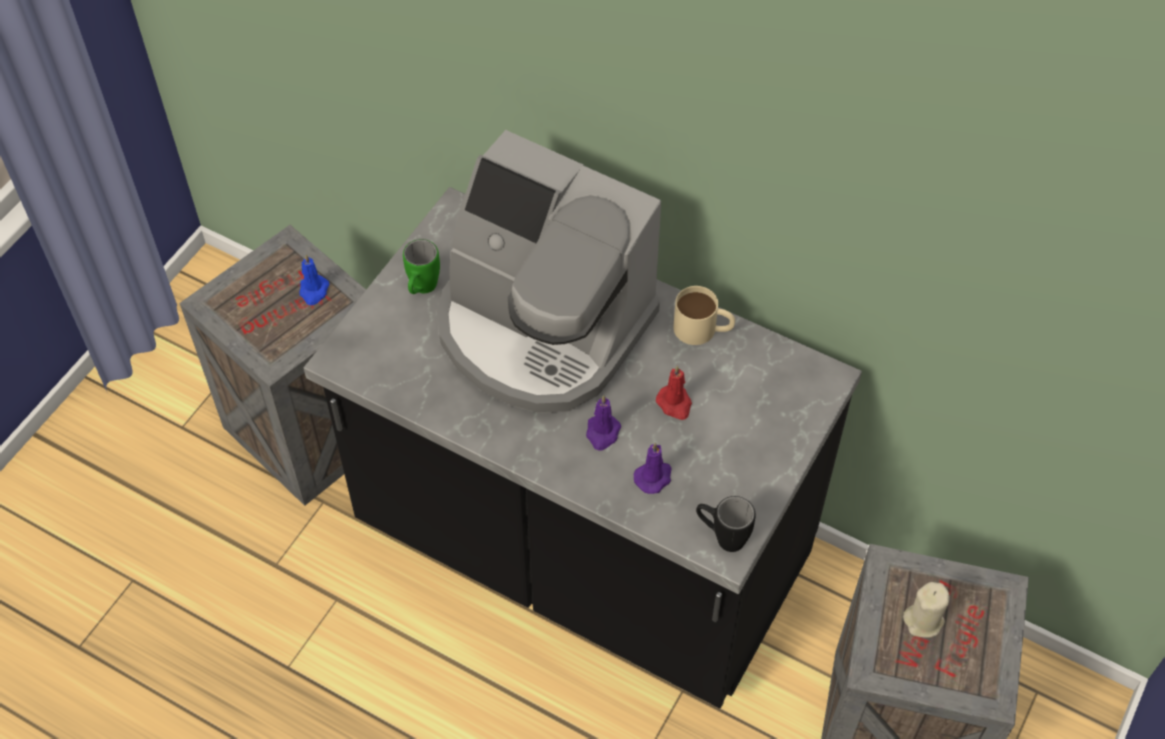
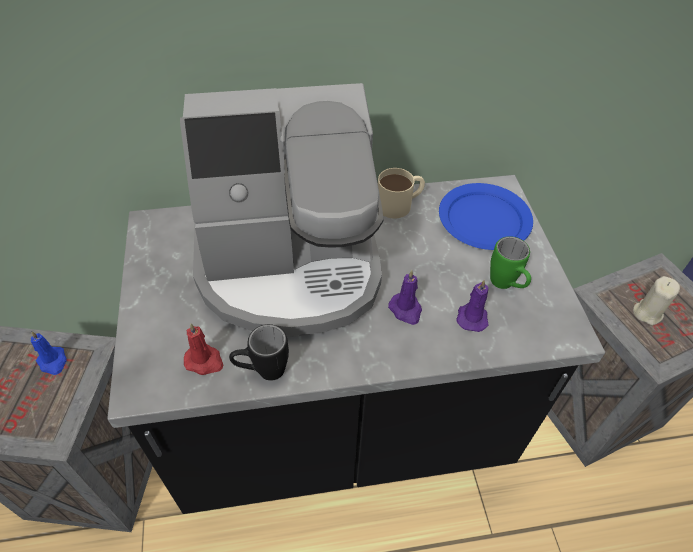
camera: 40 degrees left, 5 degrees down
(421, 290) = (169, 293): green mug -> green mug (506, 286)
(675, 404) = (432, 259): red candle -> red candle (204, 361)
(721, 536) = (558, 327): black mug -> black mug (262, 371)
(771, 397) = (484, 219): none -> blue plate

